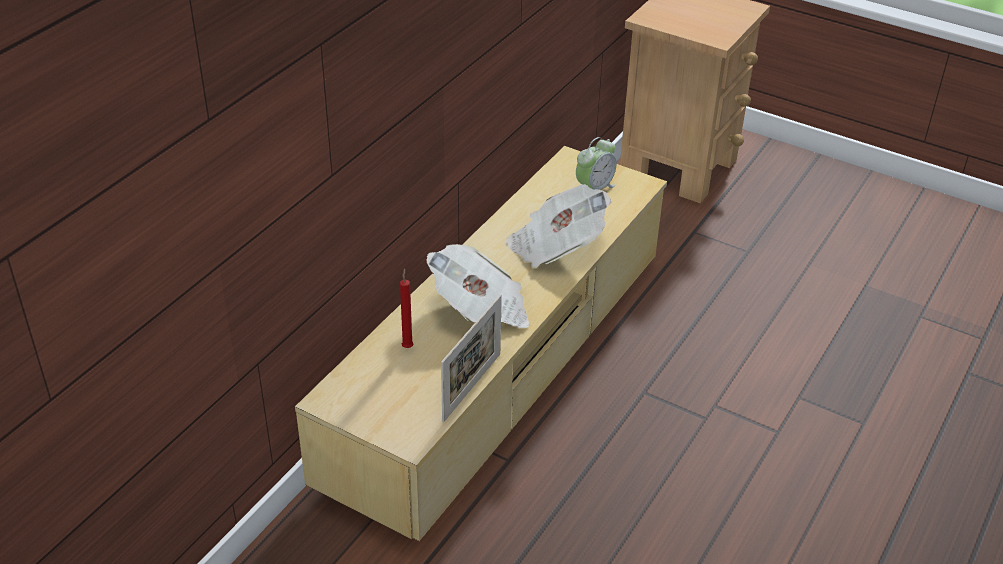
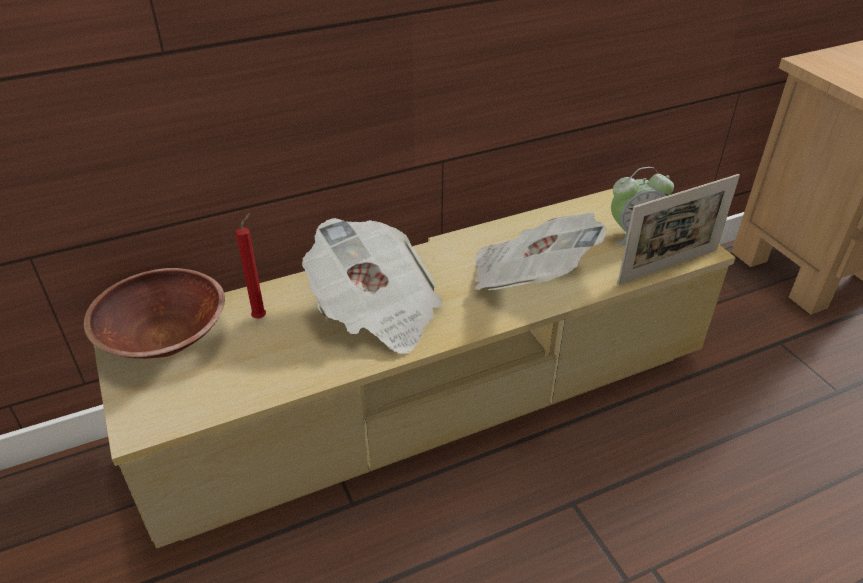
camera: 35 degrees right, 0 degrees up
(359, 389) = (164, 339): none -> brown bowl
(472, 387) = (272, 395): picture frame -> picture frame (668, 266)

